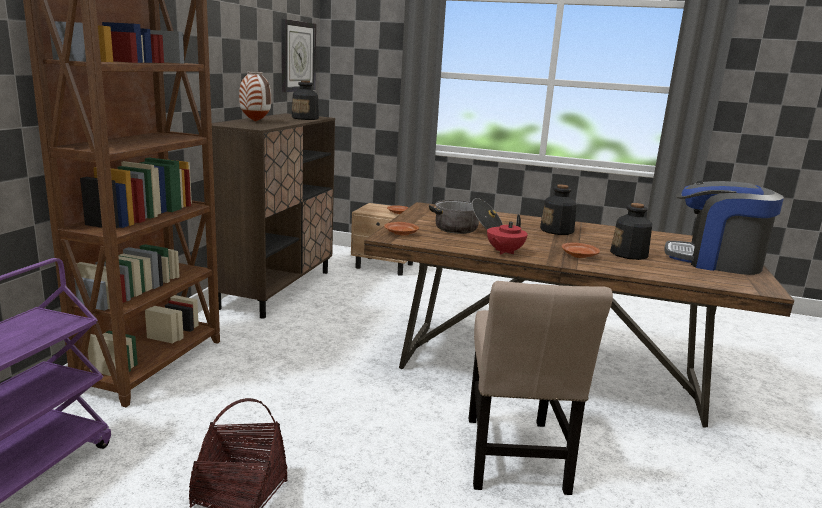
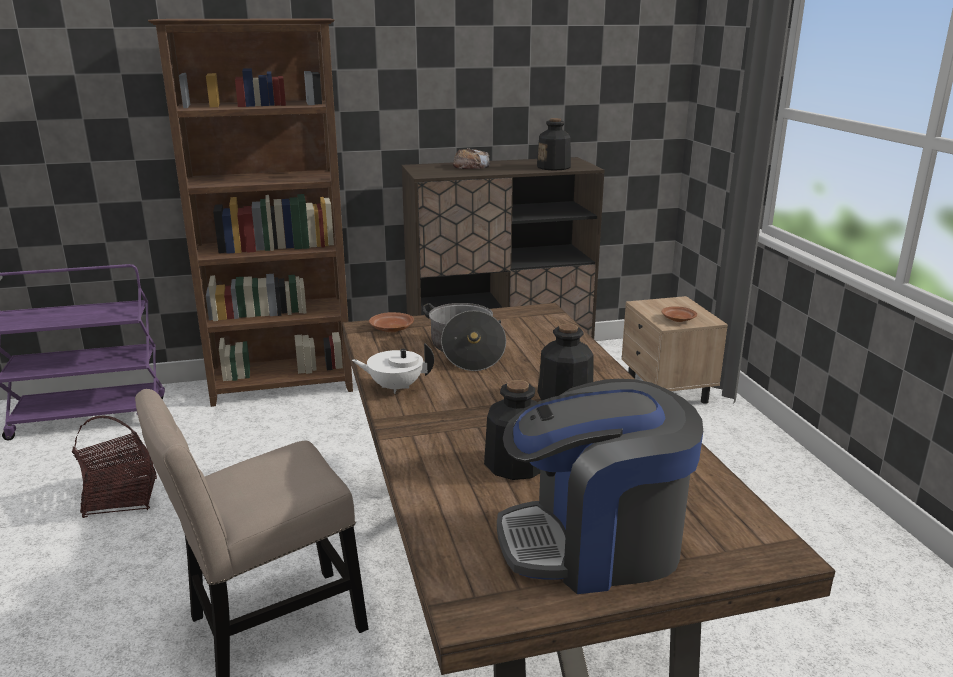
camera: 60 degrees right, 5 degrees up
(256, 121) = (471, 166): vase -> bread
(297, 56) = (624, 82): wall clock -> none
(504, 252) = (395, 387): red teapot -> white teapot
(579, 255) = (449, 431): brown plate -> none
(714, 261) = (594, 544): coffee machine -> coffee machine turned 90 degrees counterclockwise

